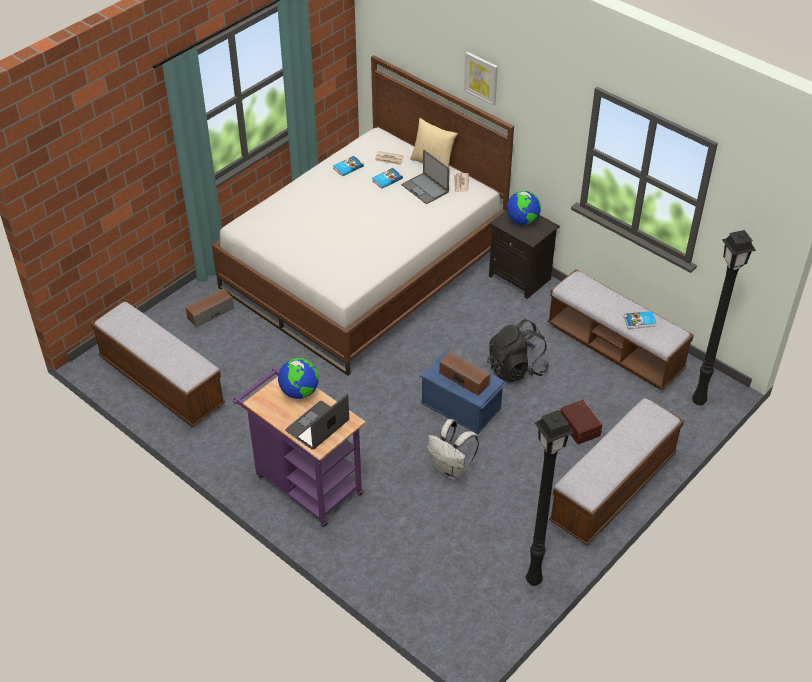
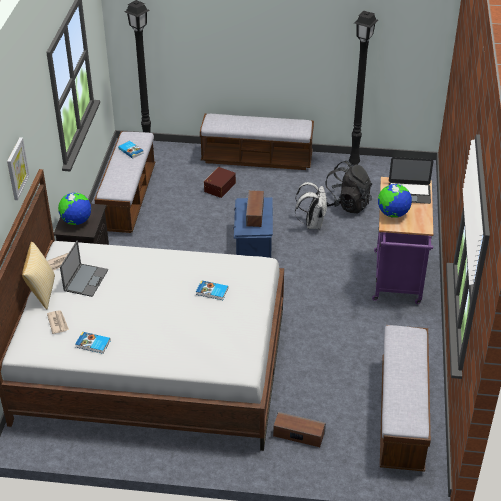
camera: 125 degrees left, 5 degrees down
(386, 179) = (91, 310): book -> book (212, 292)
(516, 368) = (192, 233): black backpack -> black backpack (346, 204)

